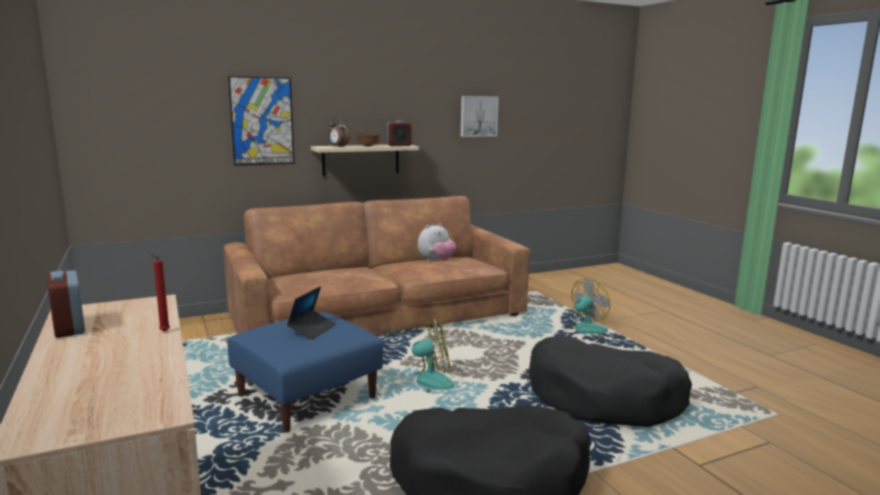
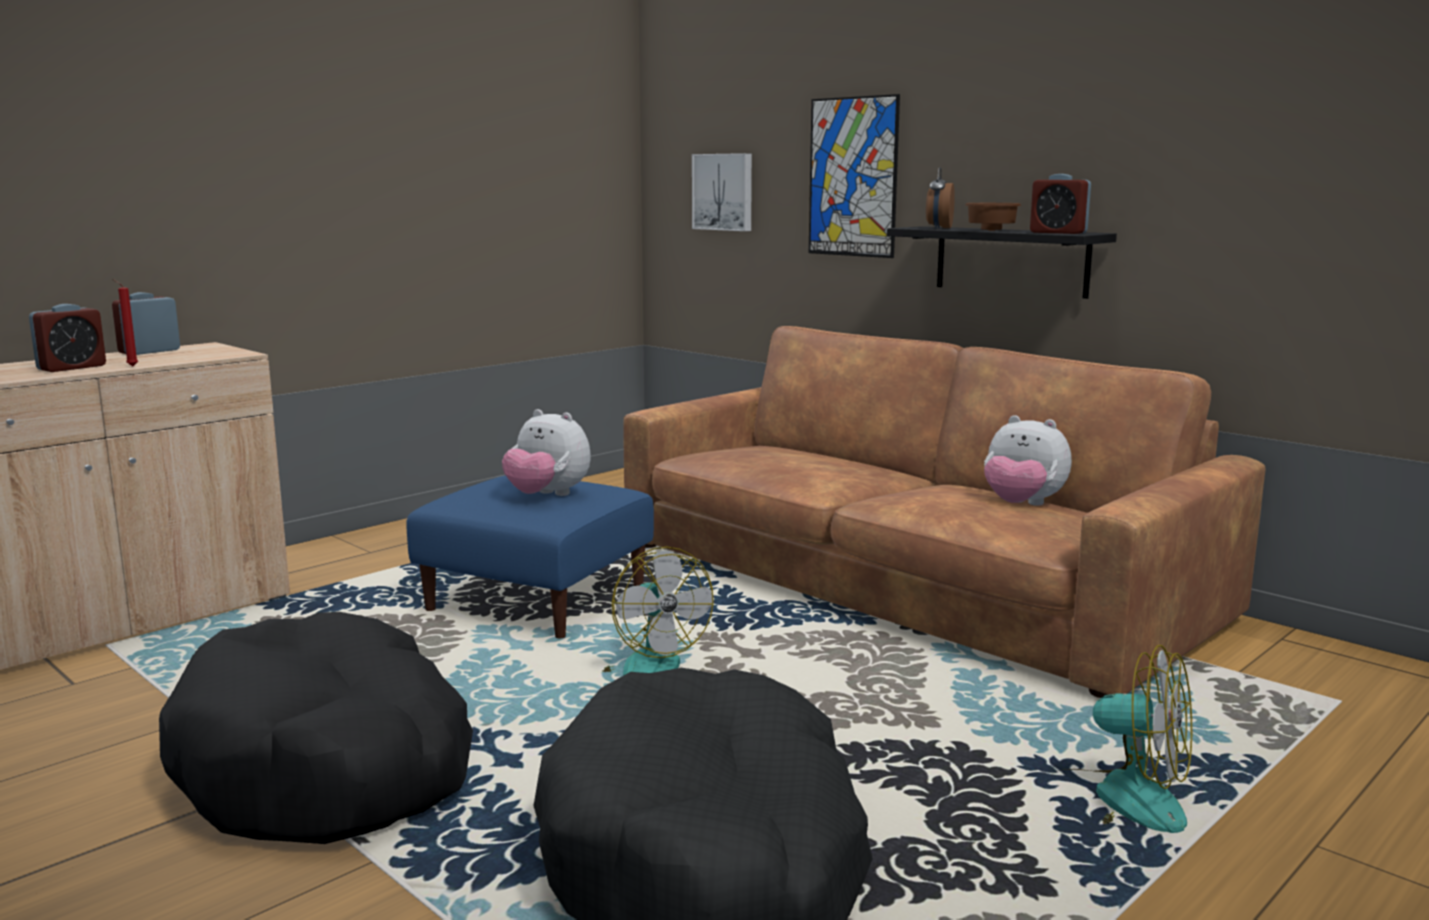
camera: 70 degrees right, 0 degrees up
(128, 353) = (72, 367): none -> alarm clock
(312, 329) = (547, 496): laptop -> plush toy
(361, 159) = (1011, 261): beige shelf -> black shelf
(478, 116) = (1329, 165): picture -> picture (724, 192)

